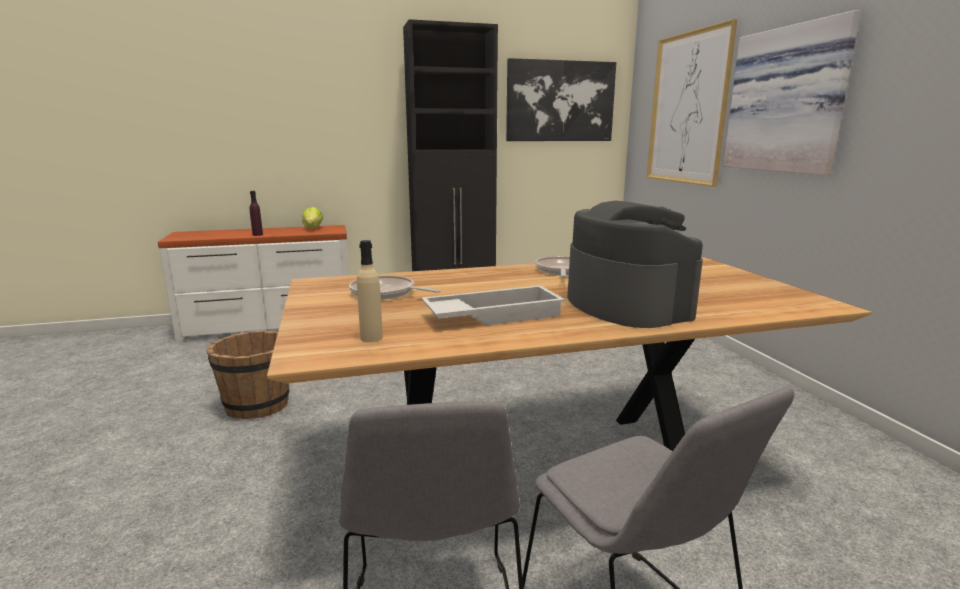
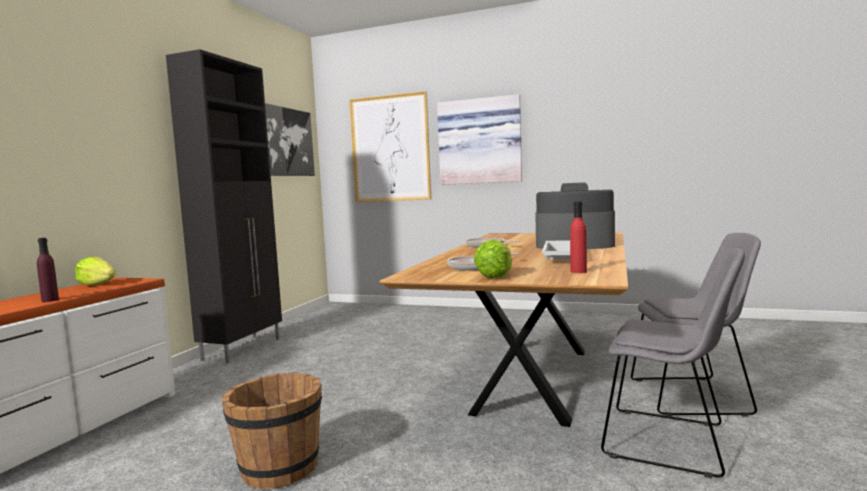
camera: 55 degrees left, 10 degrees down
(327, 309) = (496, 275): none -> lettuce
(371, 338) = (578, 271): beige bottle -> red bottle

